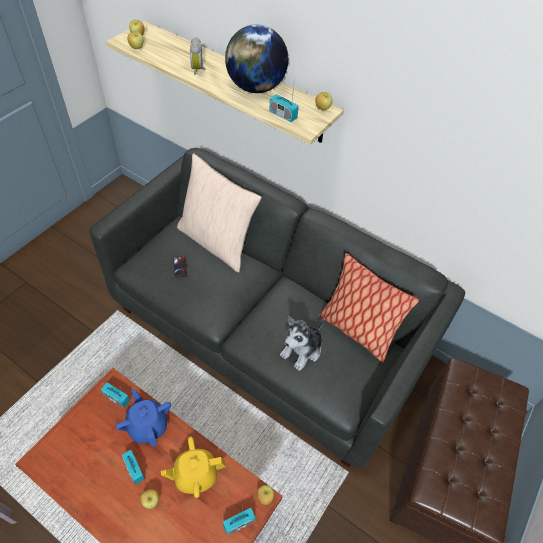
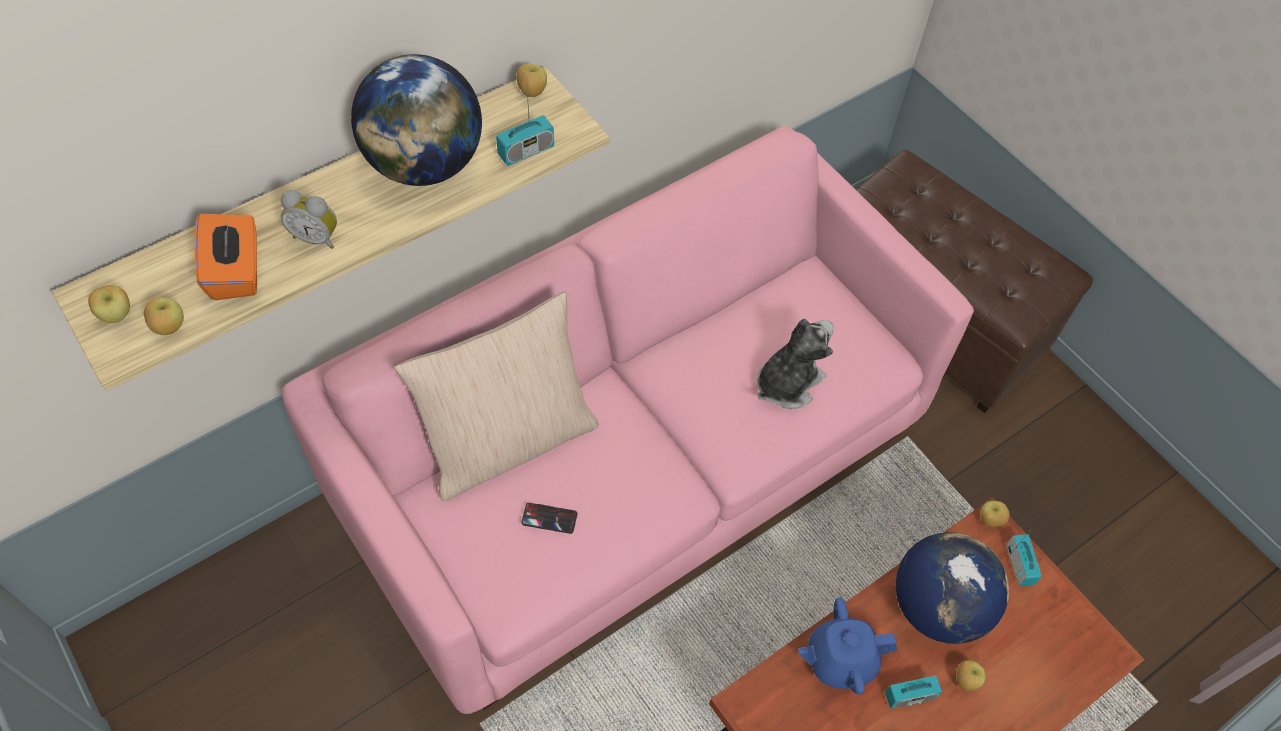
camera: 70 degrees left, 5 degrees up
(116, 398) = (775, 702): radio -> none
(171, 55) = (236, 272): none -> orange tissue box
(195, 474) = (937, 606): yellow teapot -> globe
(267, 333) = (634, 465): grey sofa -> pink sofa
(302, 350) = (787, 383): plush toy -> plush toy turned 105 degrees counterclockwise
(356, 330) = (773, 298): pillow -> none

